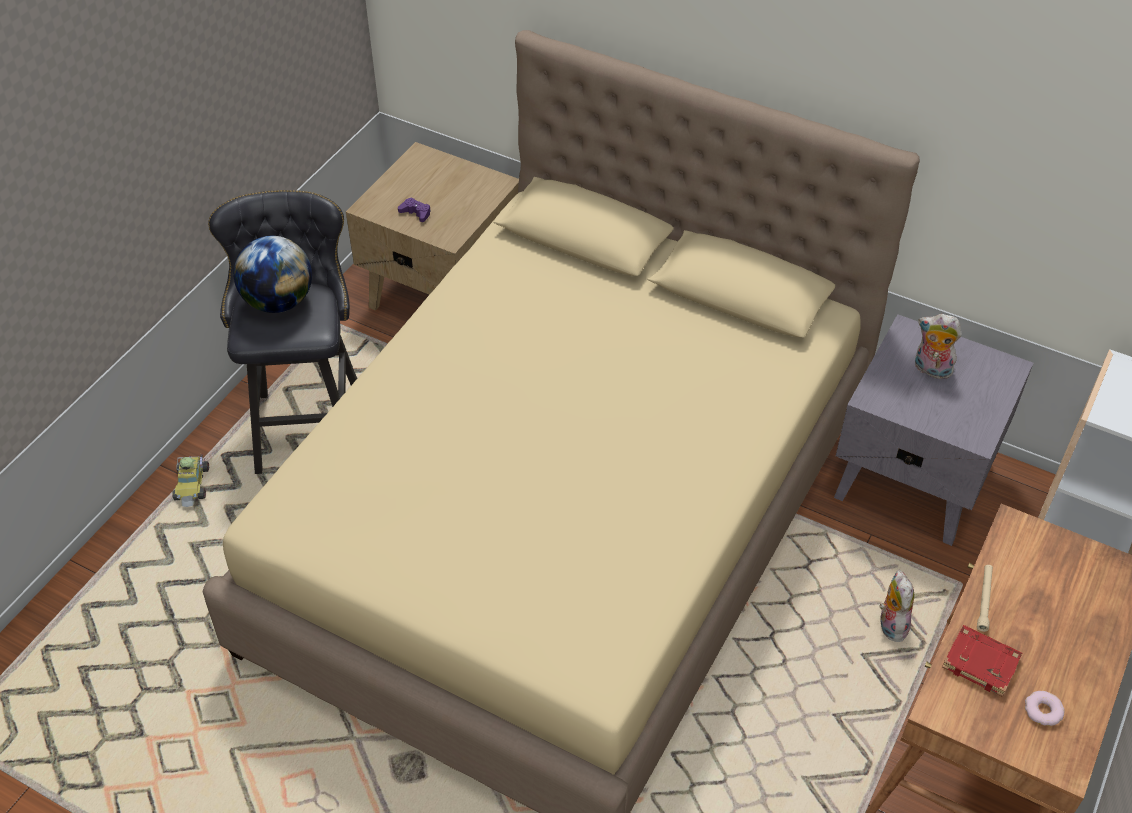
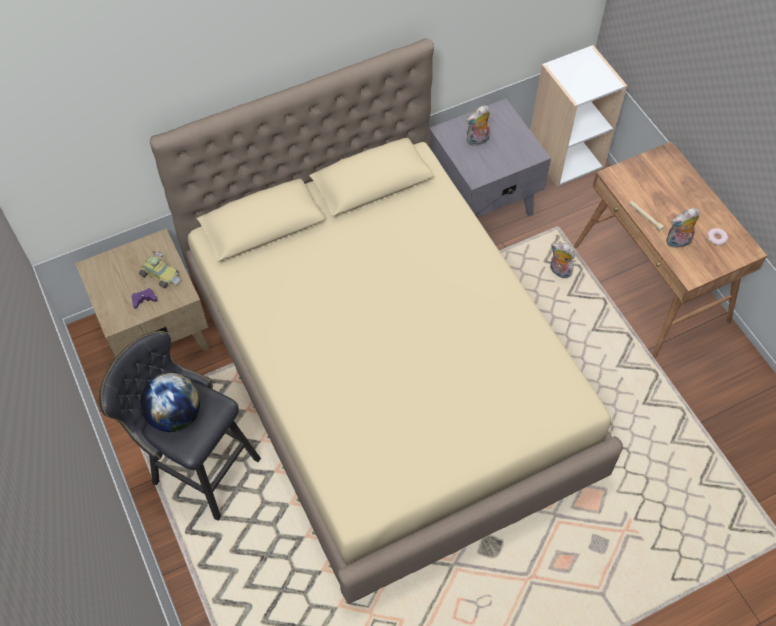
camera: 55 degrees left, 10 degrees up
(193, 485) = (196, 562): toy car -> toy car (160, 274)
(982, 663) = (678, 242): red book -> plush toy

